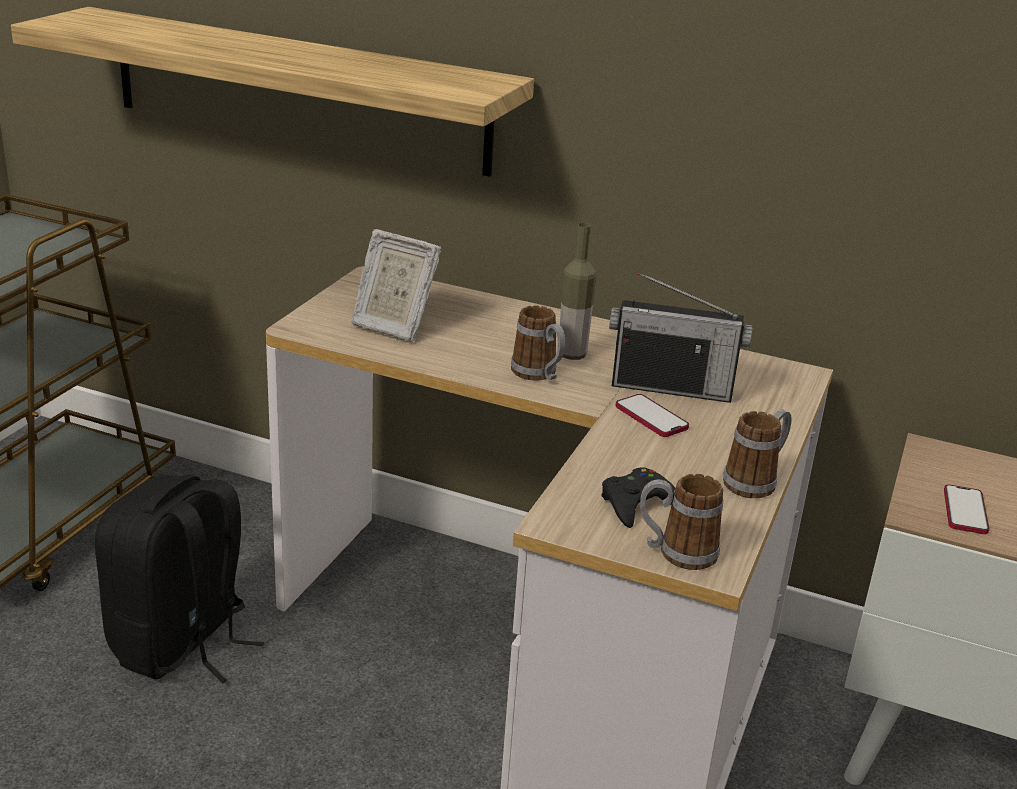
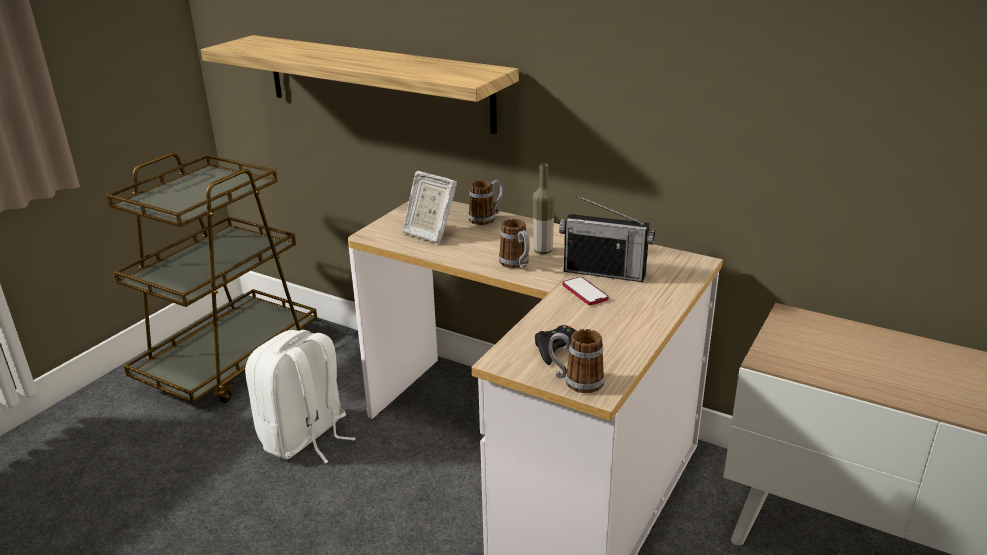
camera: 10 degrees right, 0 degrees up
(181, 643) = (305, 437): black backpack -> white backpack
(755, 481) = (645, 335): mug -> mug (486, 218)
(965, 511) = (801, 357): phone -> none

